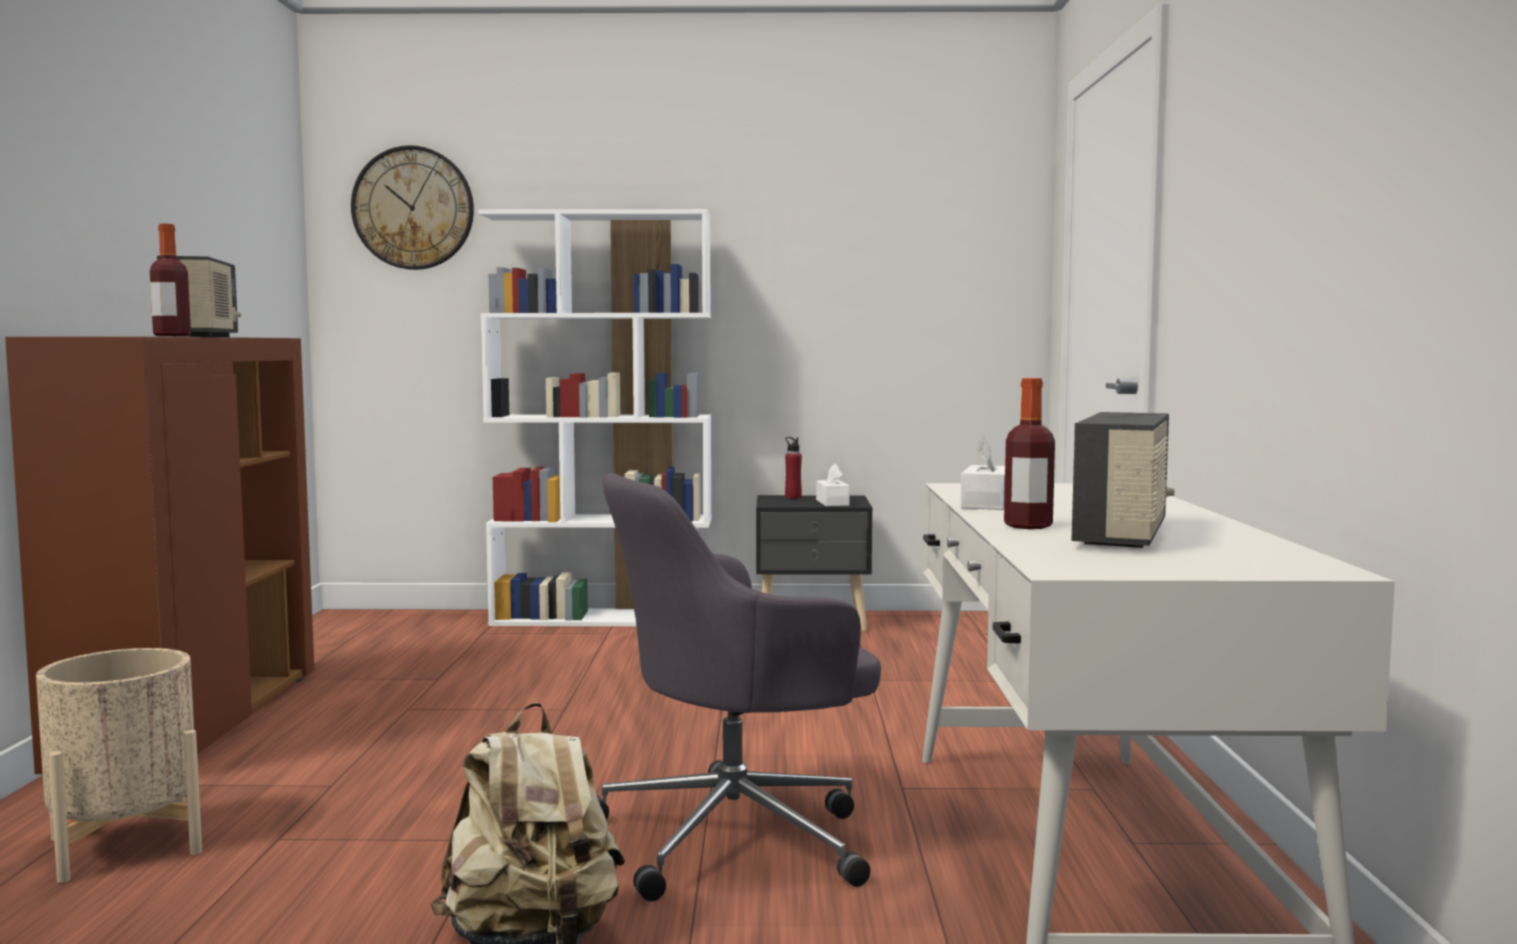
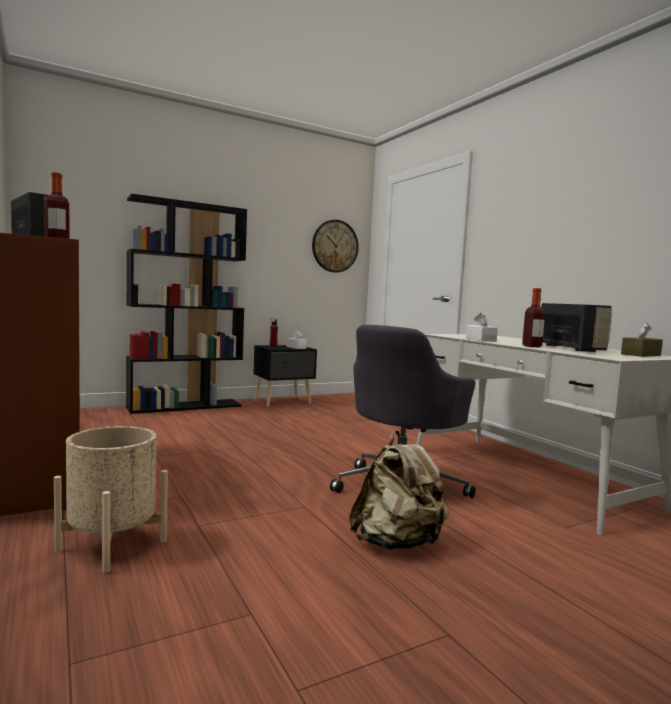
camera: 30 degrees left, 0 degrees up
(413, 208) = (77, 188): wall clock -> wall clock (335, 246)
(604, 618) = (185, 406): white bookcase -> black bookcase
(1250, 562) = (640, 355): none -> brown tissue box

